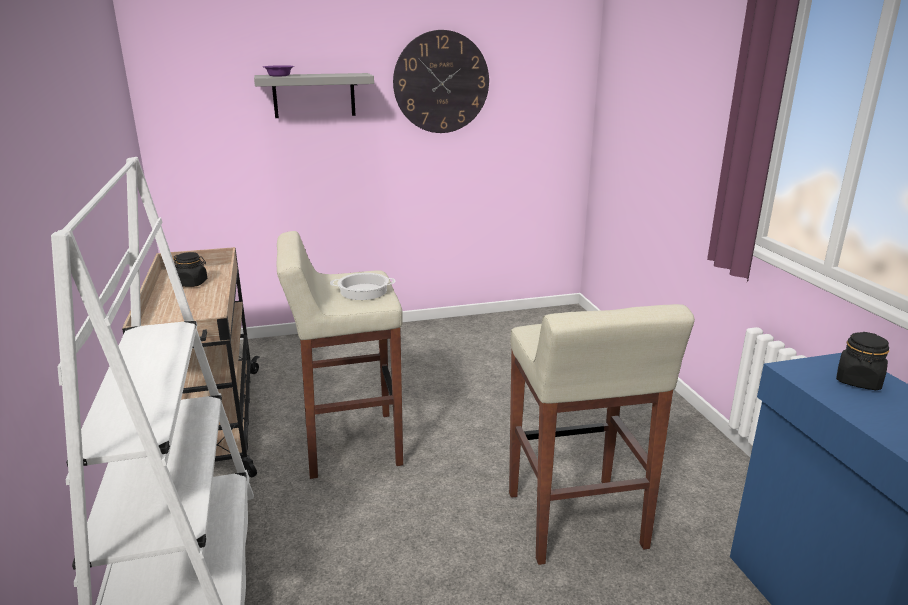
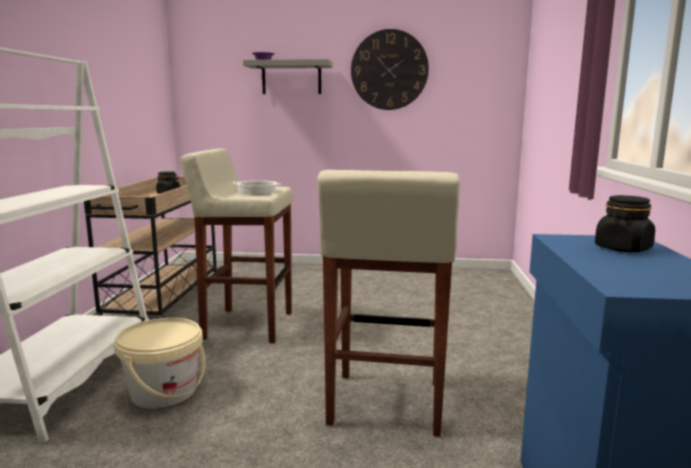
camera: 20 degrees right, 10 degrees down
(330, 567) = (164, 392): none -> beige bucket

